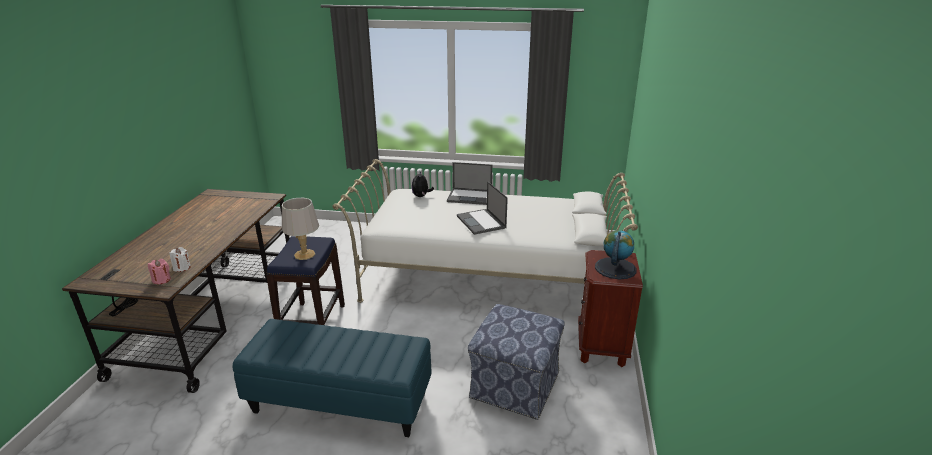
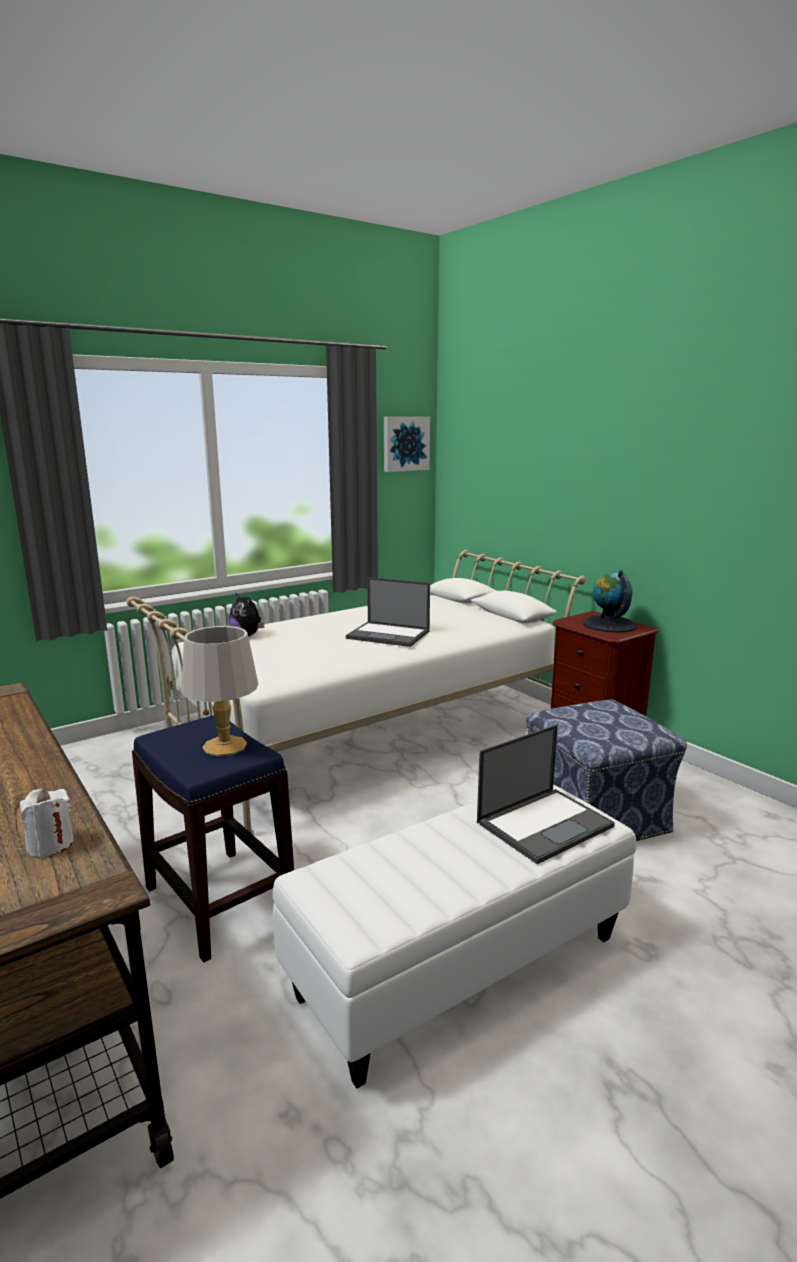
camera: 45 degrees left, 10 degrees down
(161, 280) = (47, 883): pink candle -> none
(341, 402) = (459, 966): blue ottoman -> white ottoman
(470, 197) = (315, 619): laptop -> laptop (545, 823)
(604, 81) = (405, 443): none -> picture

